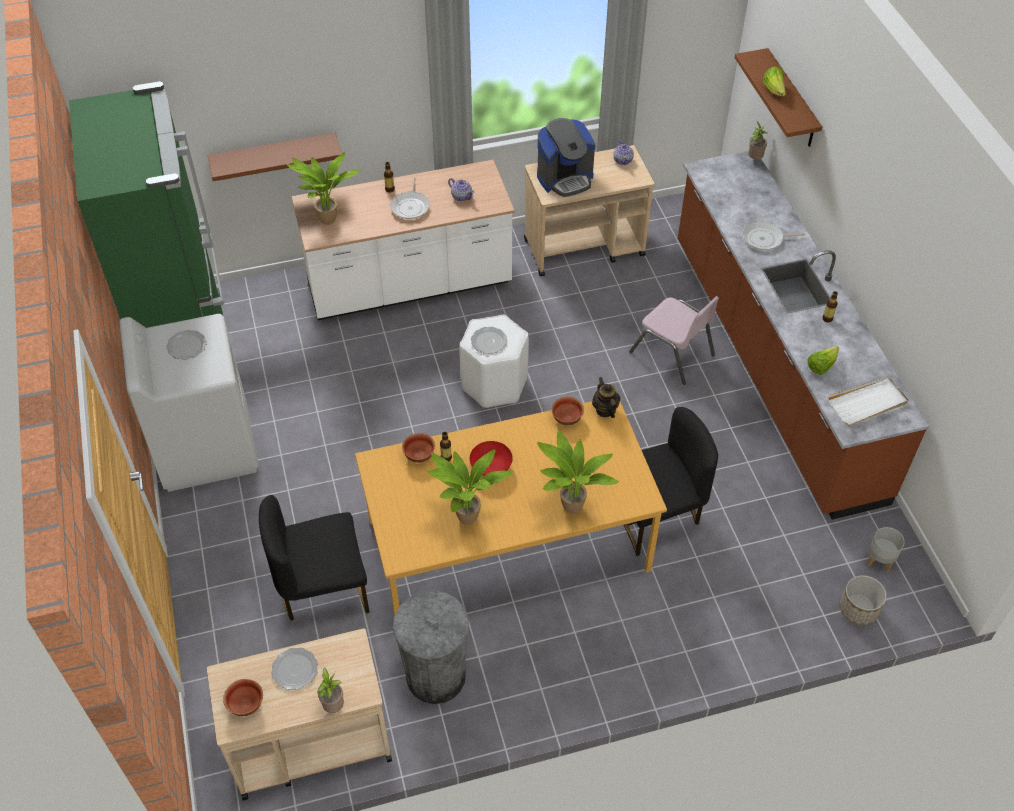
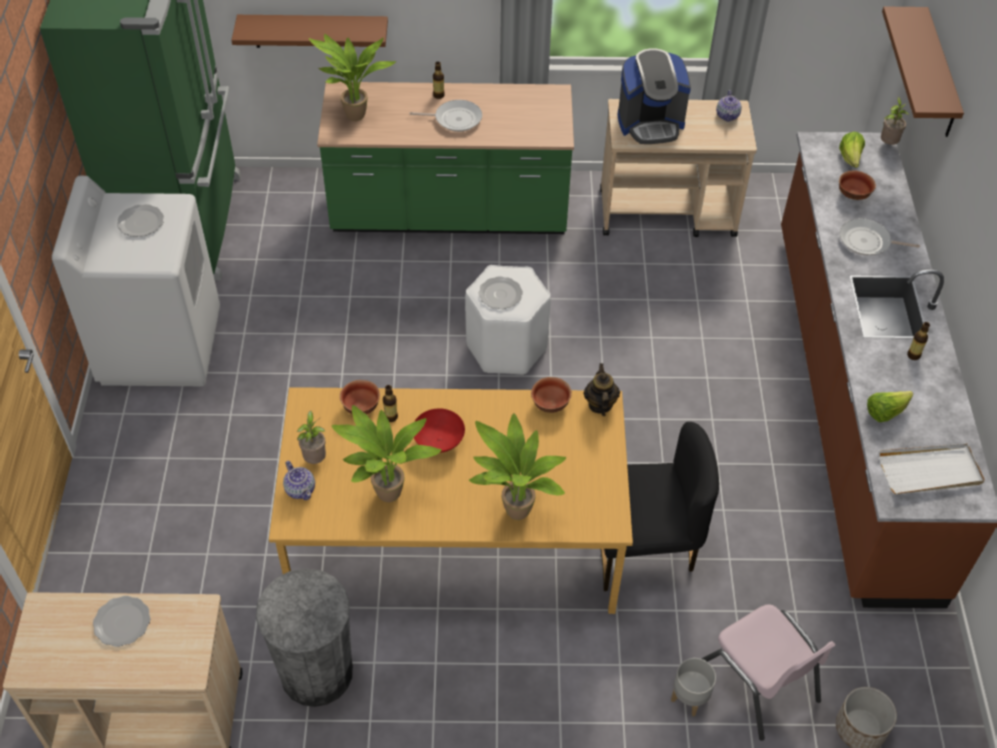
camera: 15 degrees right, 0 degrees up
(246, 703) = (52, 647): bowl -> bowl (853, 194)
(323, 588) = (227, 537): black chair -> none
(334, 705) = (149, 677): potted plant -> potted plant (315, 459)
(409, 286) = (449, 215): white counter -> green counter
(410, 206) = (455, 119): frying pan -> frying pan turned 105 degrees counterclockwise
(461, 196) = (518, 119): teapot -> teapot (300, 489)
(672, 354) = (731, 359): pink chair -> pink chair (758, 682)
(774, 90) = (917, 58): lettuce -> lettuce (850, 159)
(879, 561) = (907, 675): grey planter -> grey planter (689, 699)

